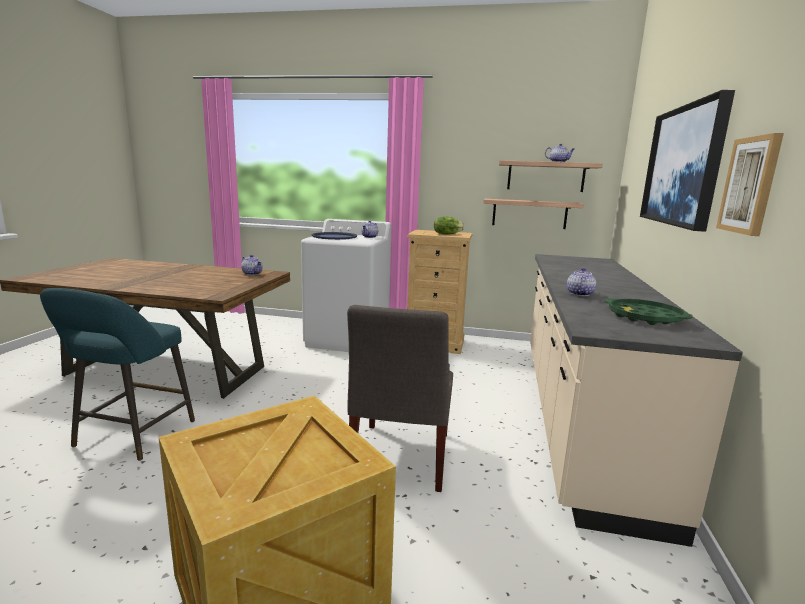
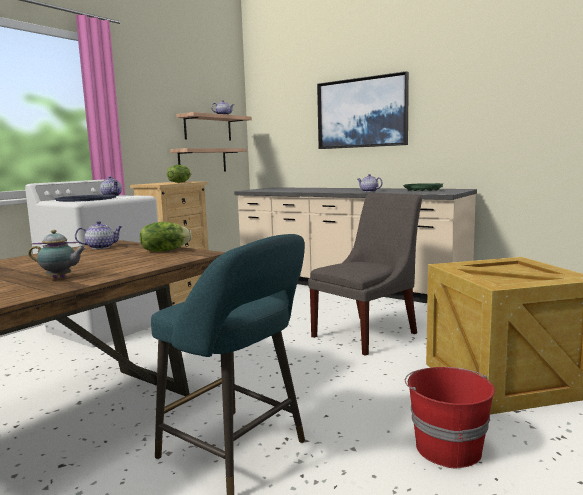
camera: 65 degrees left, 5 degrees down
(108, 544) = (447, 447): none -> red bucket
(141, 283) = (60, 278): none -> teapot
(233, 287) = (165, 251): none -> lettuce
(399, 458) = (368, 333): grey chair -> grey chair turned 75 degrees counterclockwise
(750, 185) = (443, 117): picture -> none

